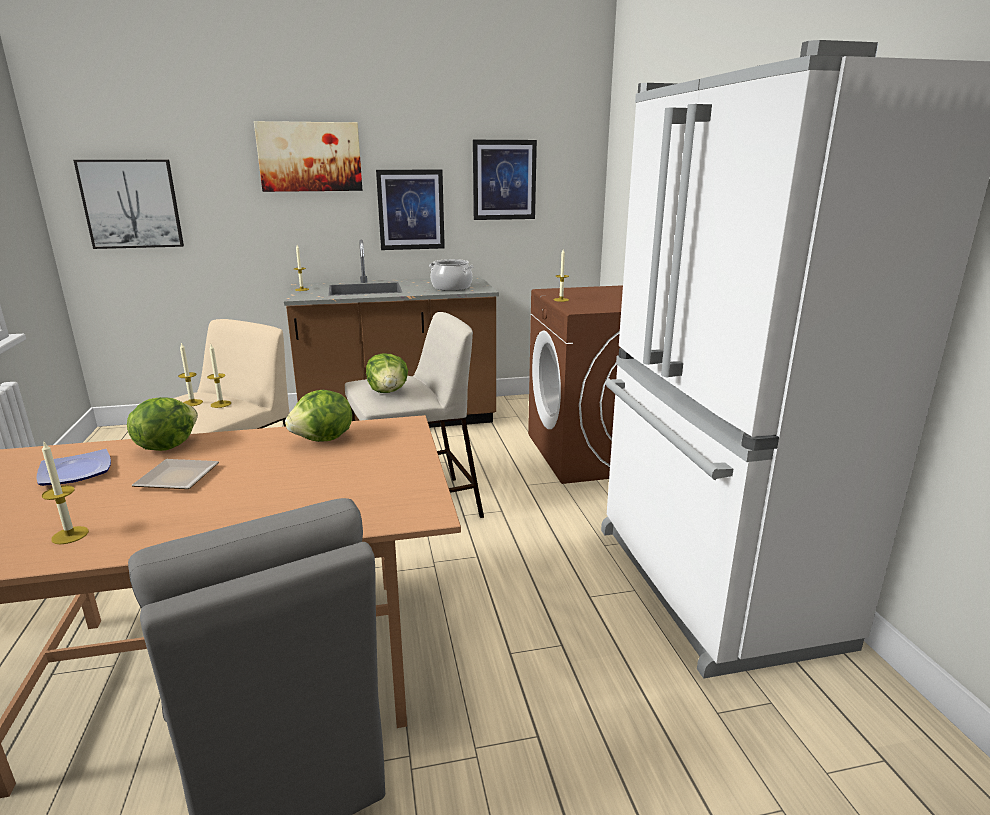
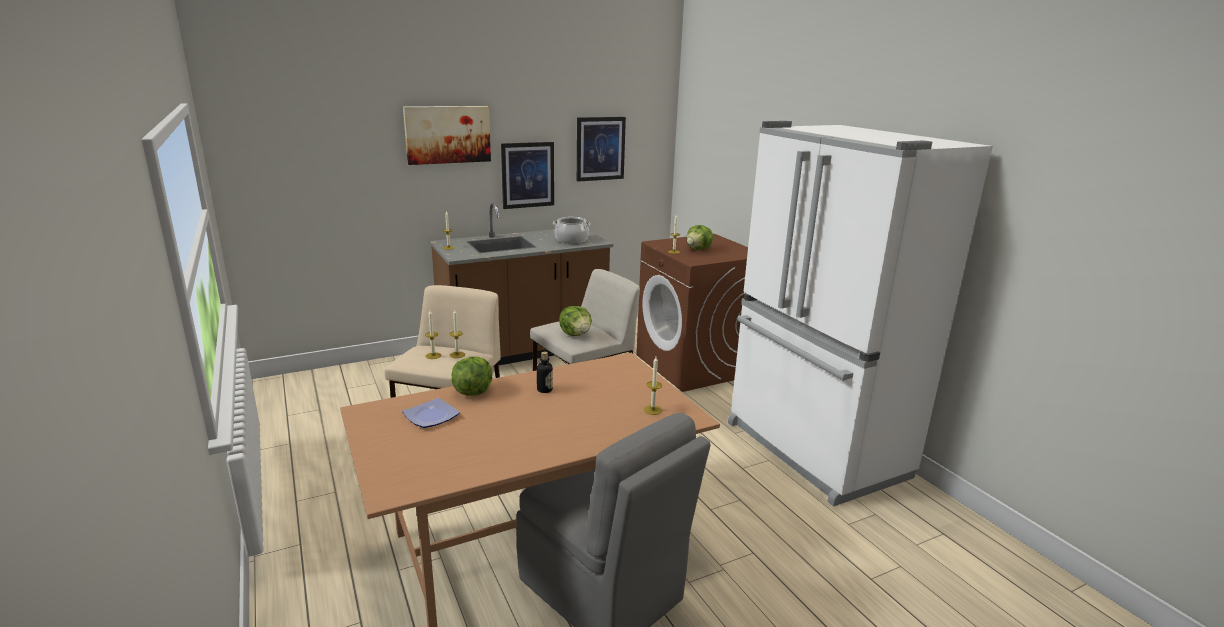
camera: 15 degrees left, 0 degrees up
(70, 535) = (485, 456): candle -> candle (652, 410)
(131, 204) = (292, 179): picture -> none
(174, 479) = (508, 414): plate -> none
(258, 452) = (544, 390): none -> bottle
(324, 440) = (580, 377): lettuce -> lettuce (698, 249)

